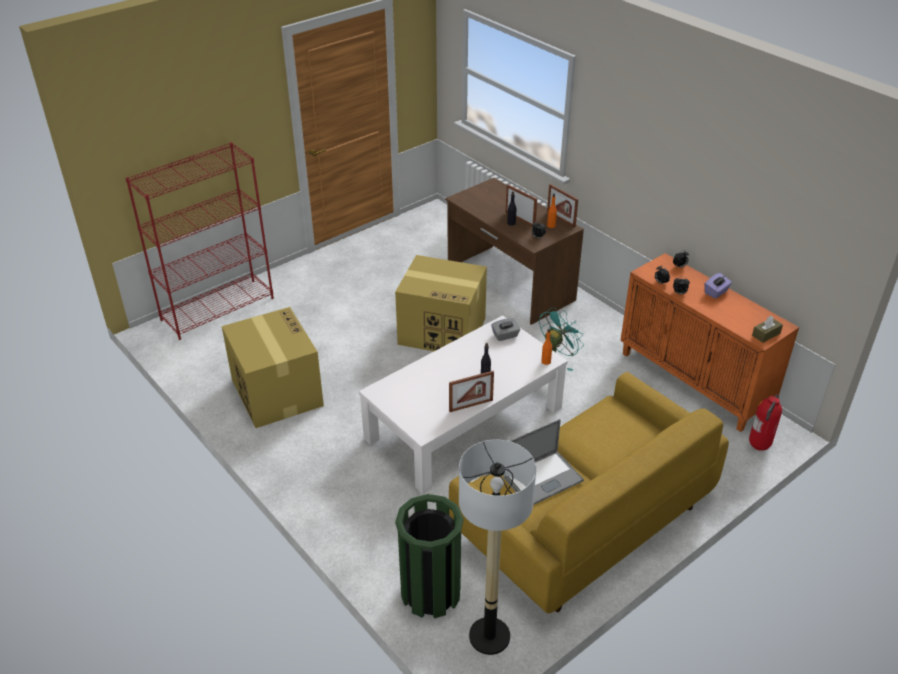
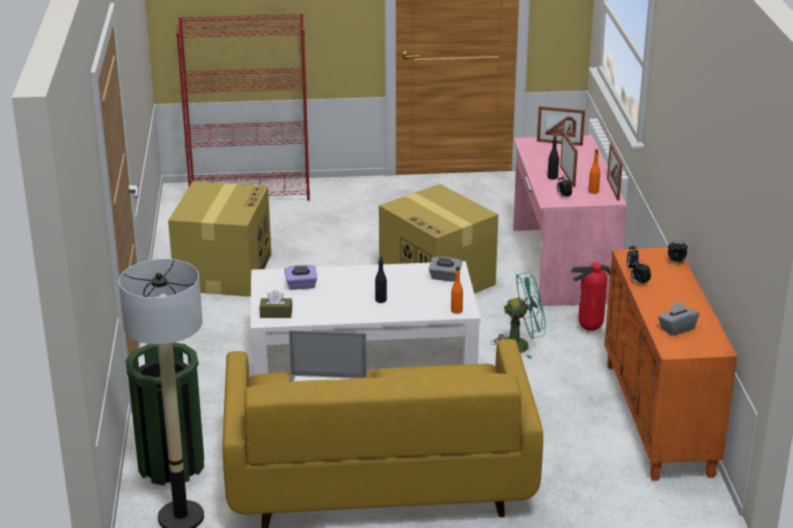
camera: 35 degrees right, 10 degrees down
(471, 405) = (335, 316): picture frame -> picture frame (559, 143)
(509, 283) = (561, 264): brown desk -> pink desk
(716, 292) = (684, 296): purple tissue box -> purple tissue box (301, 286)
(743, 321) = (676, 328): none -> grey tissue box
(759, 447) = (655, 502): fire extinguisher -> fire extinguisher (590, 329)
(766, 334) = (685, 347): brown tissue box -> brown tissue box (276, 313)

